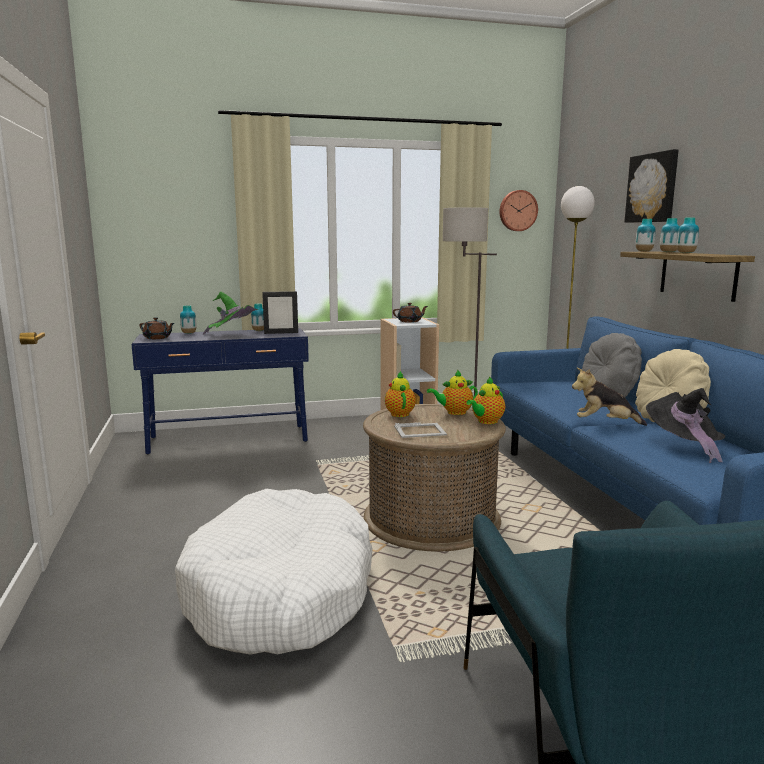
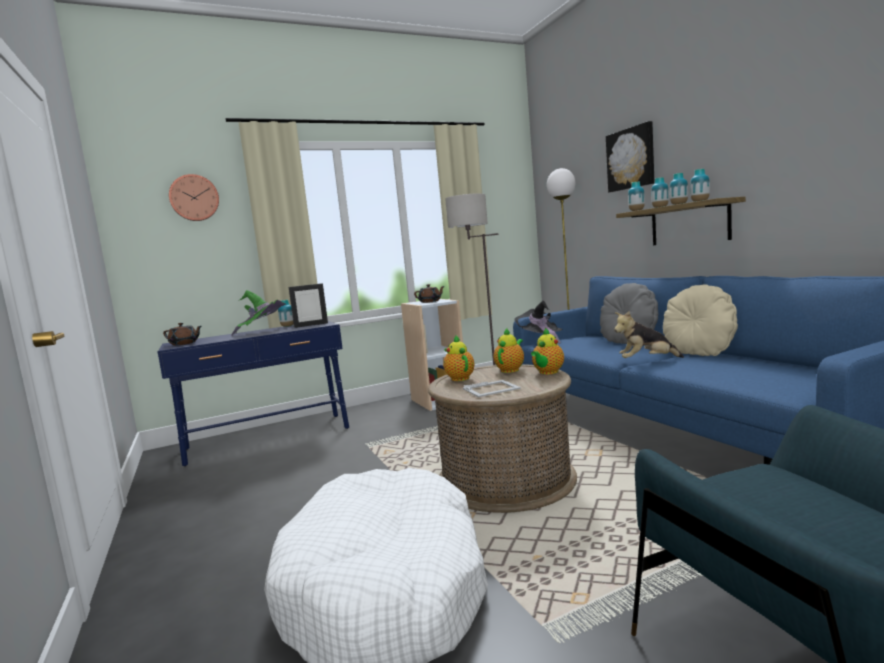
camera: 10 degrees left, 5 degrees down
(189, 333) = (216, 336): vase -> vase (700, 202)
(454, 412) = (511, 369): teapot -> teapot turned 150 degrees clockwise
(517, 210) = (504, 198): wall clock -> wall clock (194, 198)
(683, 446) = (733, 367): black hat -> black hat (540, 340)

